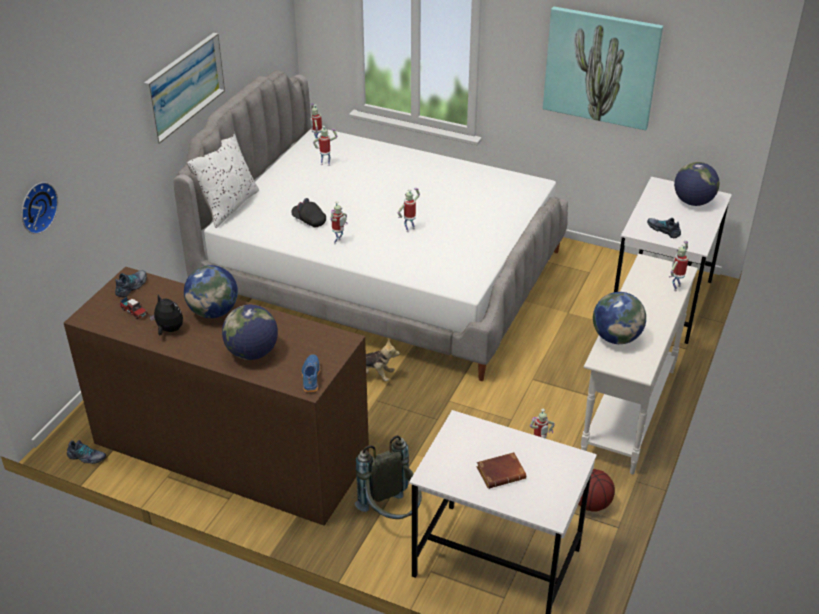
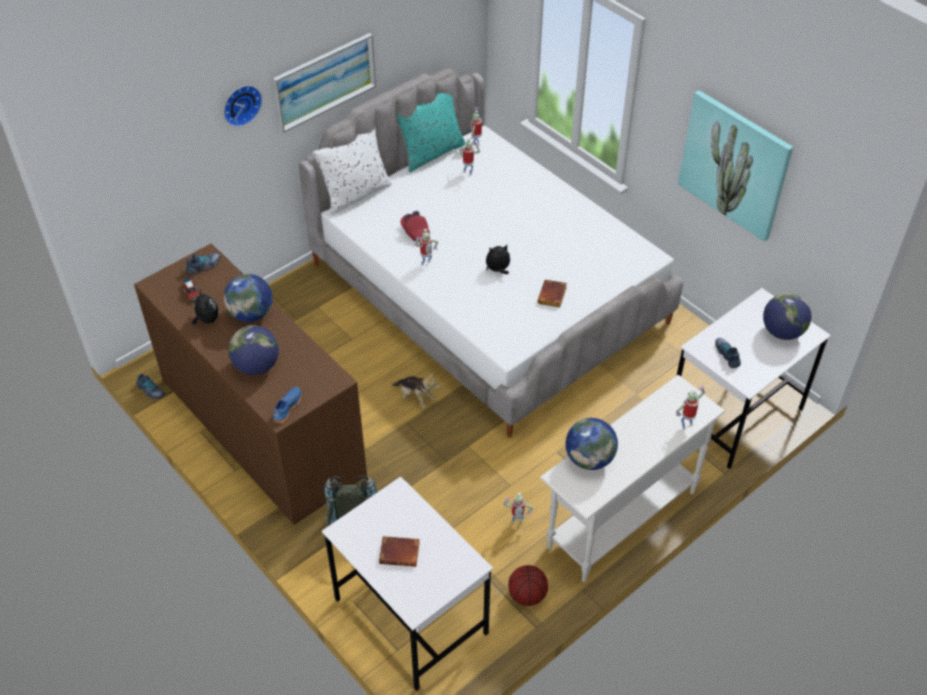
camera: 25 degrees right, 10 degrees up
(36, 207) = (134, 179): wall clock -> wall clock (240, 104)
(279, 157) = (431, 153): none -> turquoise pillow
(309, 220) = (415, 232): black cap -> red cap
(409, 229) = (498, 270): toy robot -> plush toy
(474, 235) = (553, 296): none -> brown book

